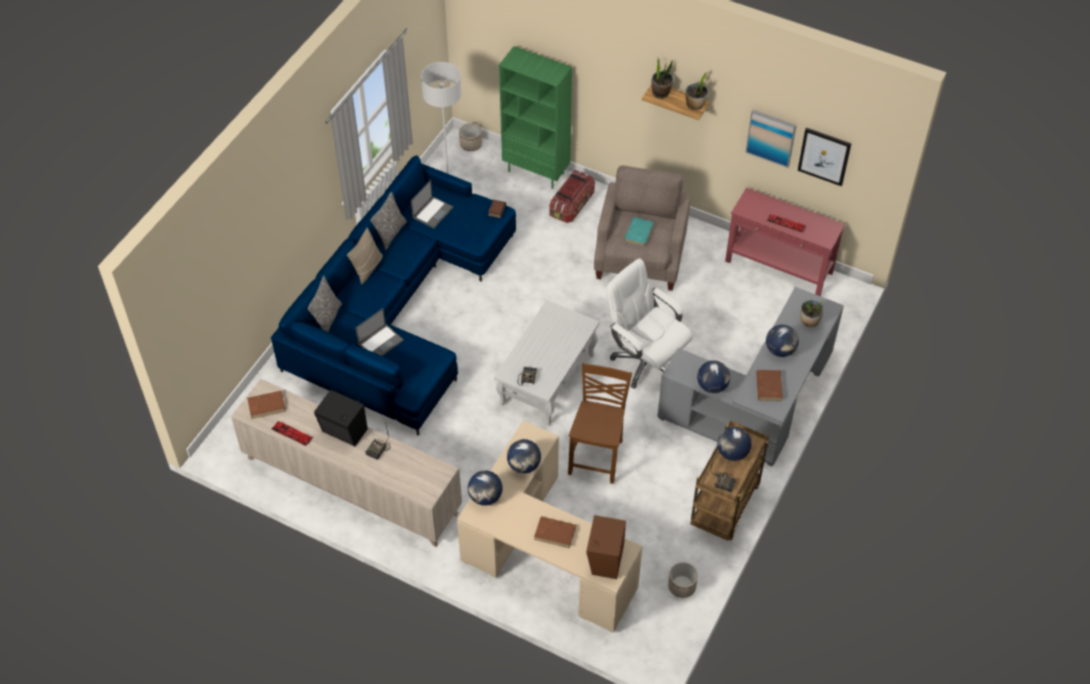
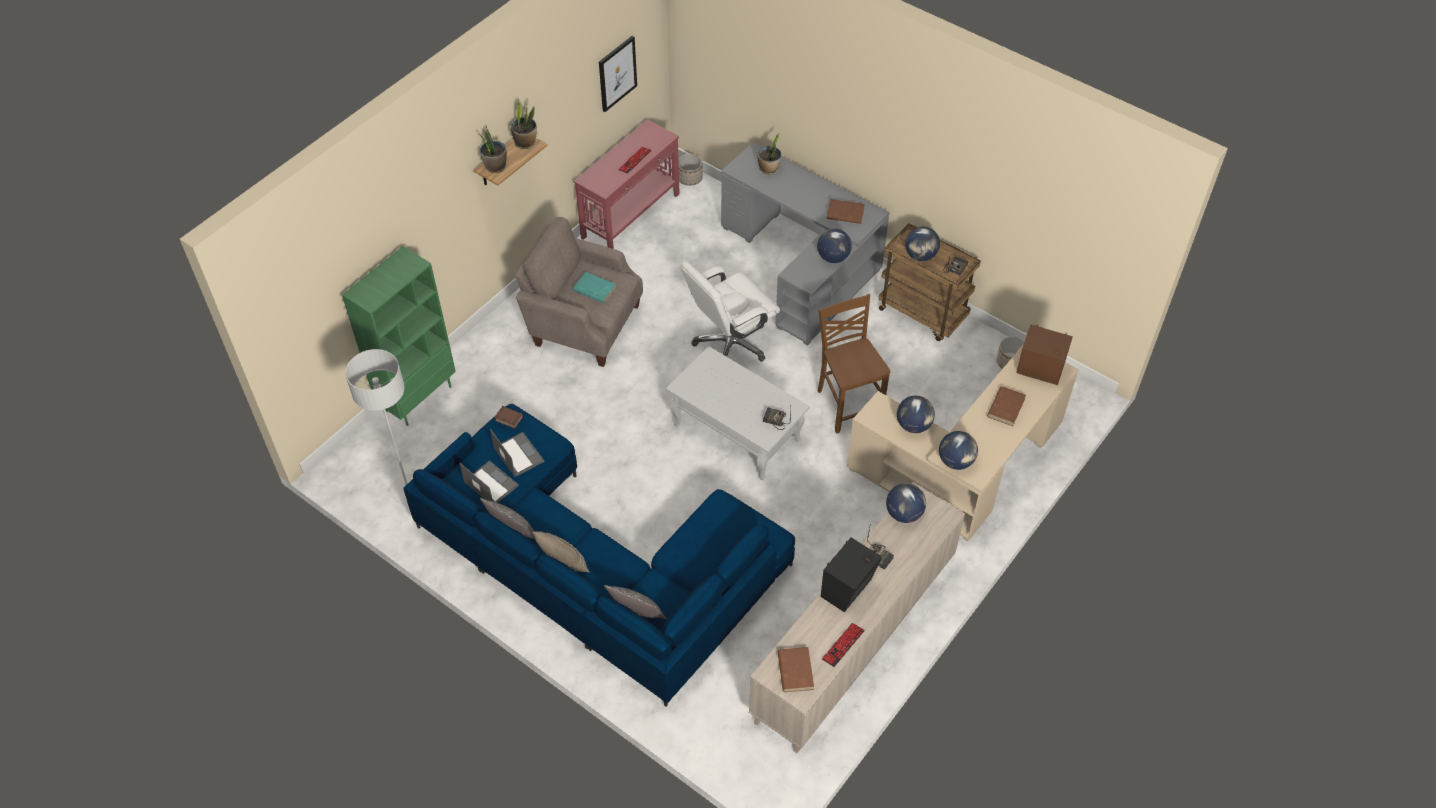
camera: 80 degrees left, 0 degrees up
(381, 341) = (687, 559): laptop -> laptop (518, 454)
(471, 144) = (345, 457): planter -> planter (689, 178)
(572, 205) = (484, 372): storage box -> none
(597, 457) = (848, 404): brown chair -> brown chair turned 45 degrees clockwise
(771, 137) = (576, 106): picture -> none
(780, 350) = (801, 197): globe -> globe (904, 513)

